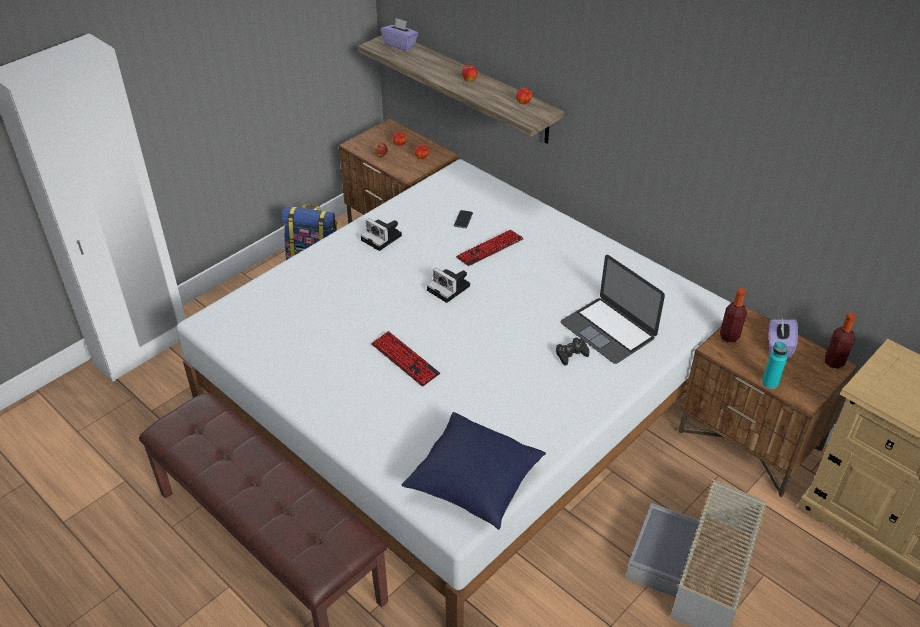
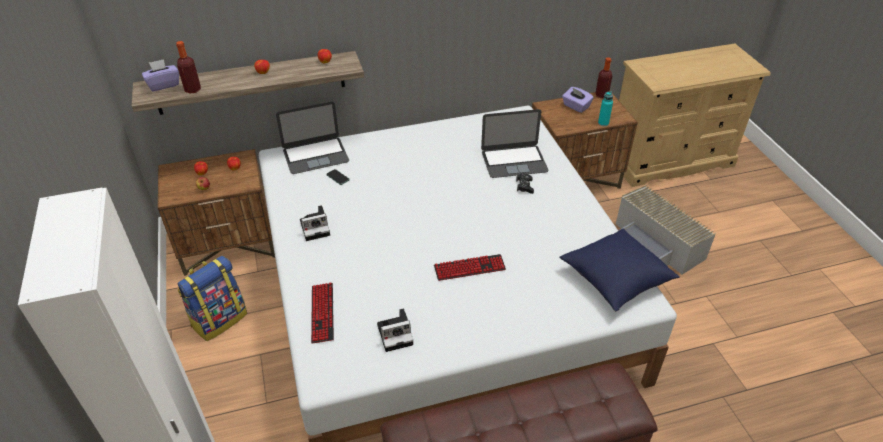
camera: 60 degrees left, 0 degrees up
(450, 288) = (410, 215): camera -> camera (396, 334)
(482, 192) = (315, 155): none -> laptop
(490, 249) = (384, 178): keyboard -> keyboard (322, 313)
(729, 337) = (555, 119): bottle -> bottle (193, 89)

